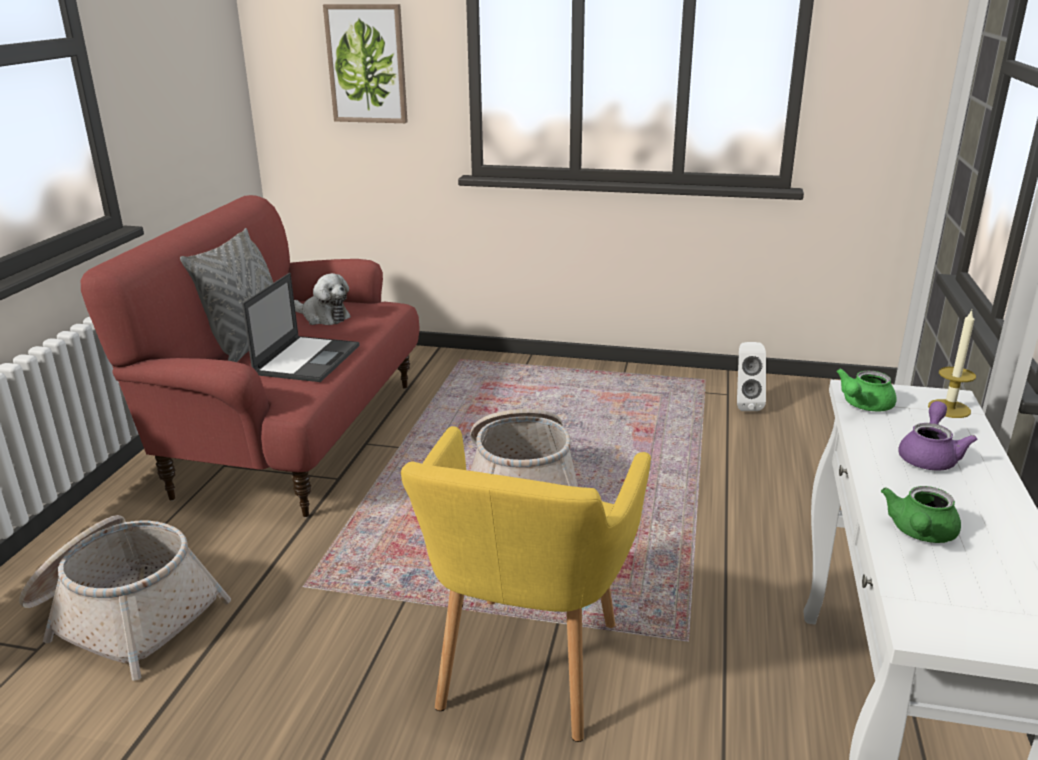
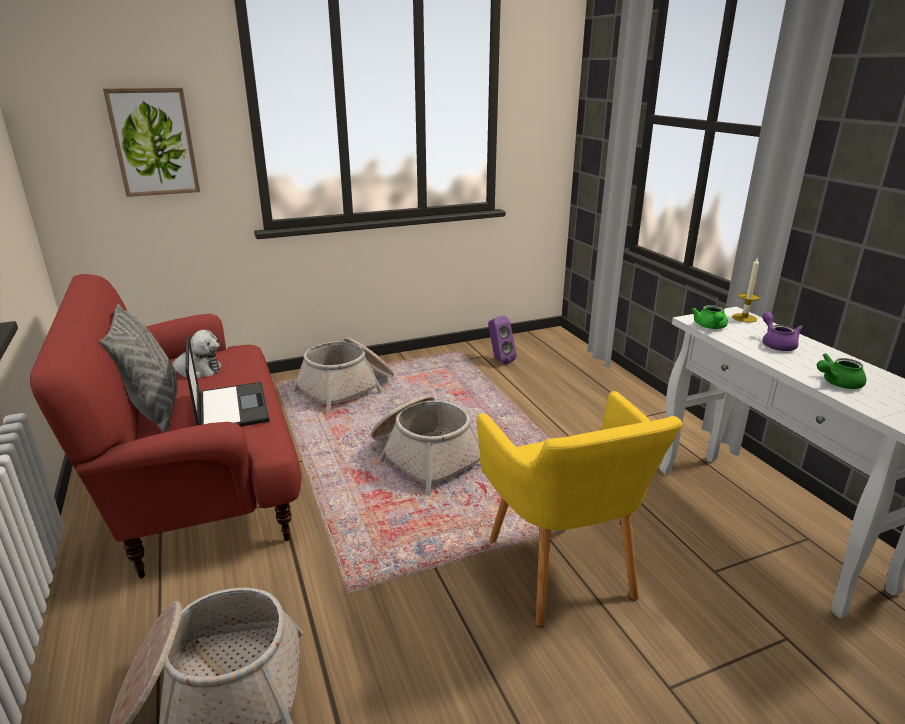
camera: 35 degrees left, 0 degrees up
(524, 387) = (348, 388): none -> basket
(745, 405) = (499, 360): white speaker -> purple speaker
(919, 533) = (836, 383): green teapot -> green teapot turned 75 degrees clockwise

